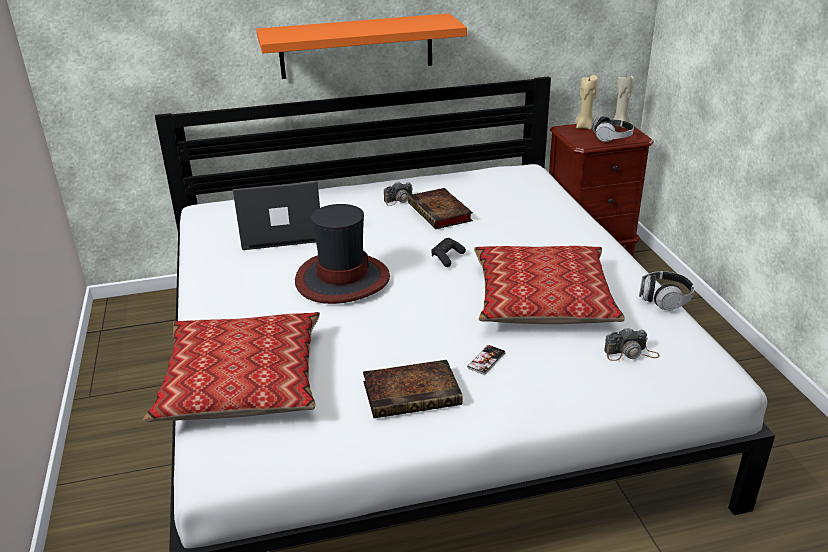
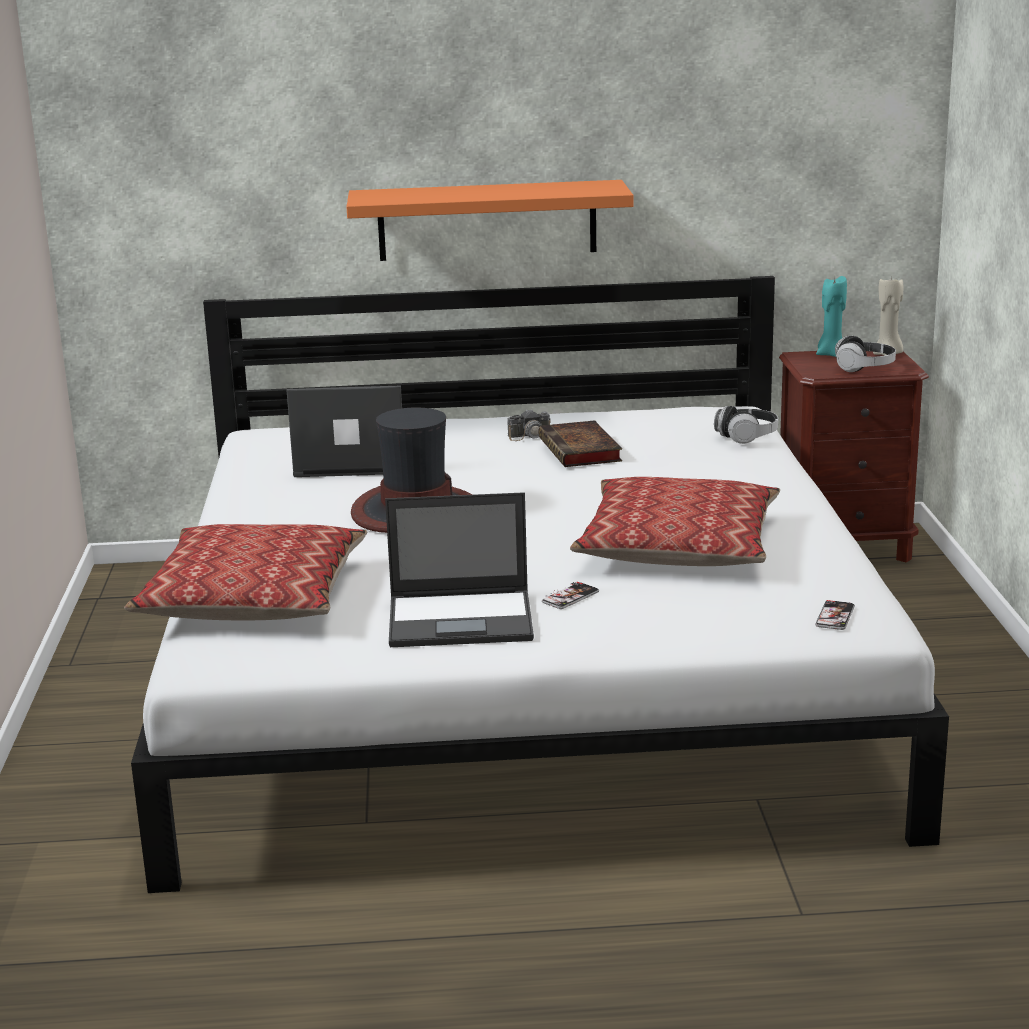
camera: 10 degrees right, 10 degrees down
(414, 393) = (462, 619): book -> laptop
(447, 258) = (567, 497): black game controller -> none
(584, 127) = (830, 354): beige candle -> turquoise candle
(631, 353) = (767, 601): camera -> none
(664, 299) = (848, 554): headphones -> headphones (747, 437)
(686, 365) = (835, 616): none -> phone

